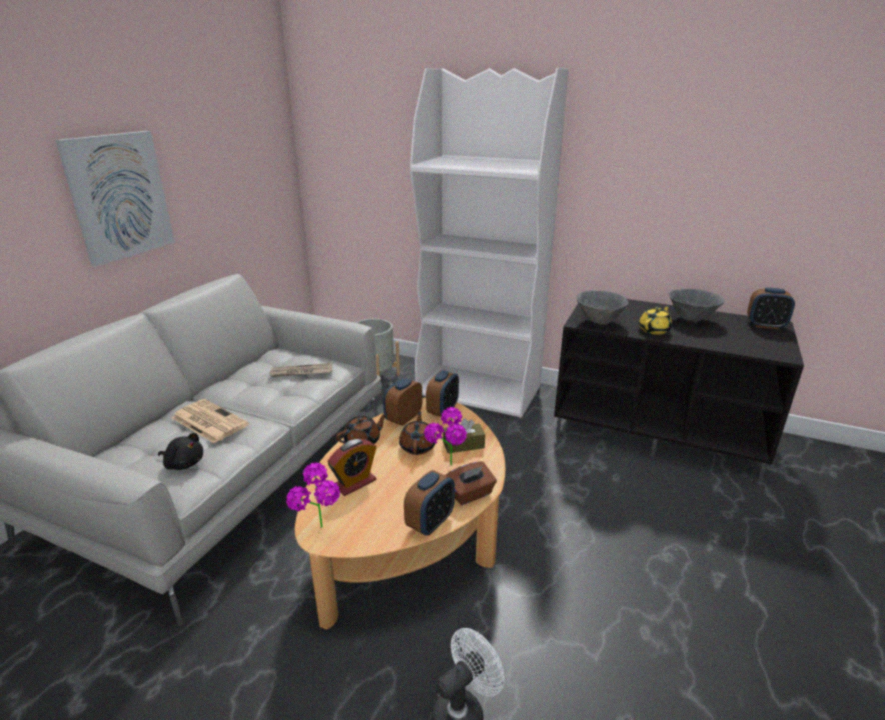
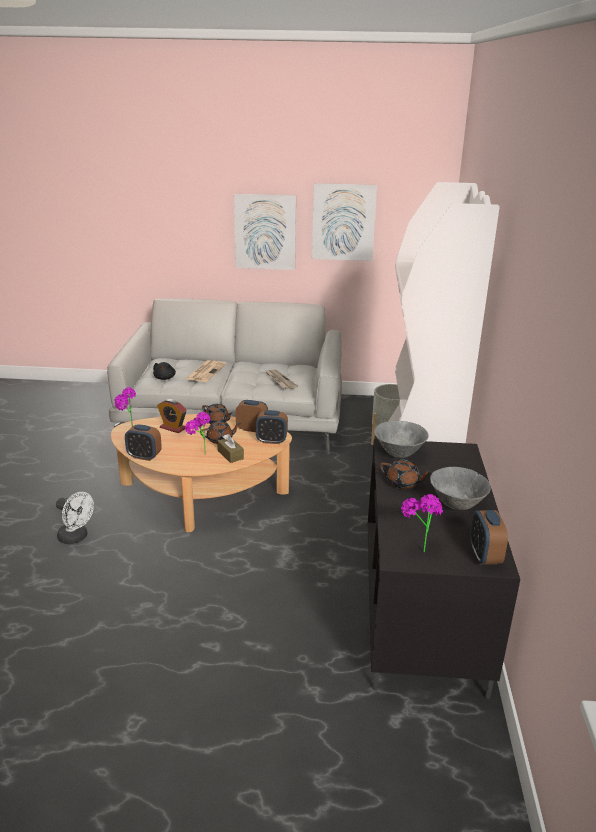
camera: 70 degrees right, 0 degrees up
(207, 160) = (343, 222): none -> picture
(470, 494) = (176, 465): brown tissue box -> none
(654, 330) = (403, 483): yellow teapot -> brown teapot
(761, 344) = (418, 547): none -> potted plant

